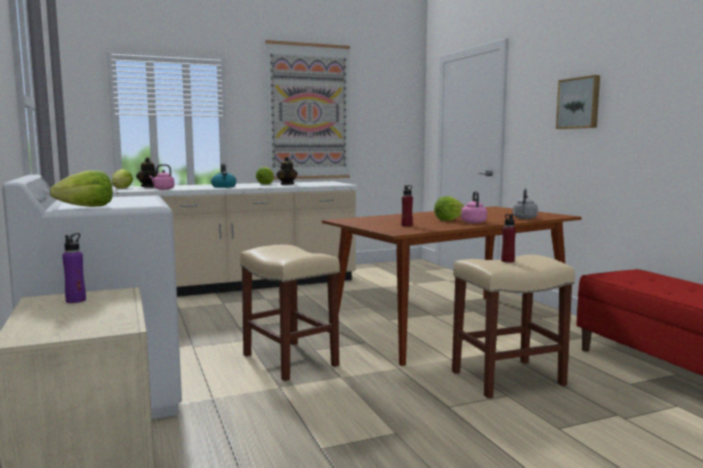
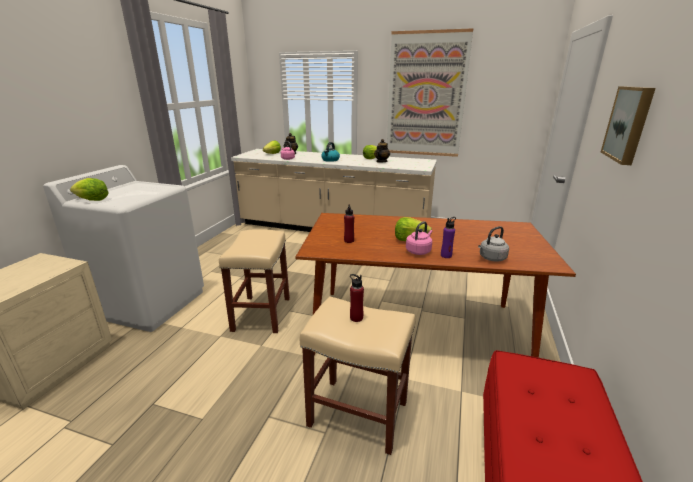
camera: 40 degrees right, 15 degrees up
(76, 300) = (40, 265): purple bottle -> purple bottle (446, 255)

